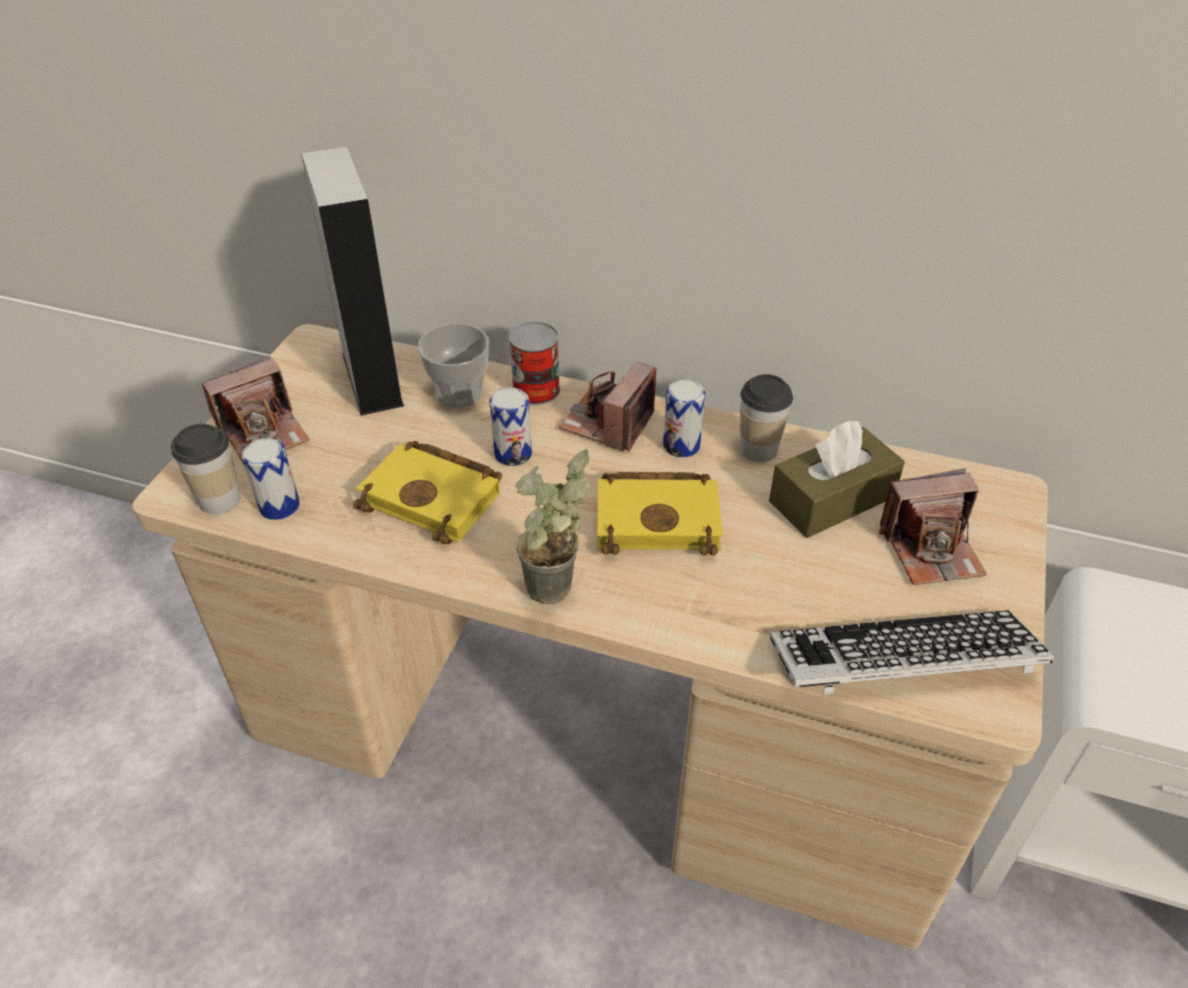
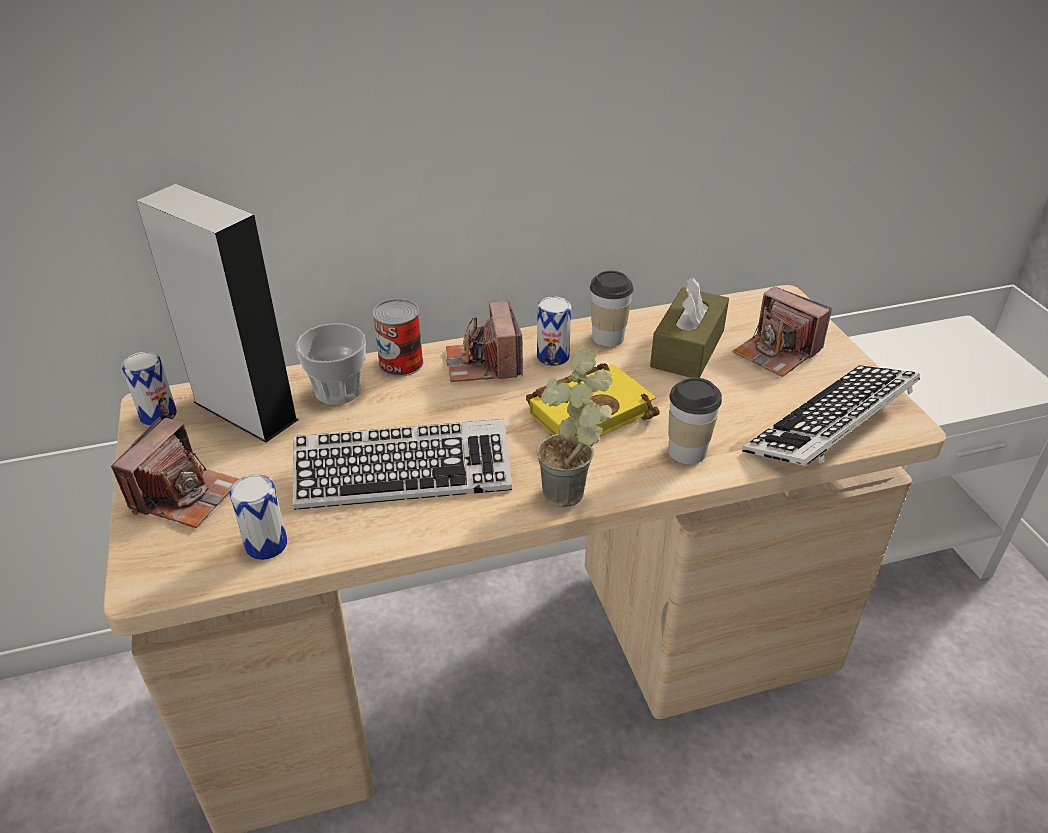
camera: 35 degrees left, 5 degrees down
(219, 500) = (199, 567): cup -> cup (687, 451)
(436, 497) = (403, 474): yellow book -> keyboard
(513, 454) = (432, 415): can -> can (158, 415)
(931, 549) = (776, 352): camera -> camera turned 90 degrees clockwise

